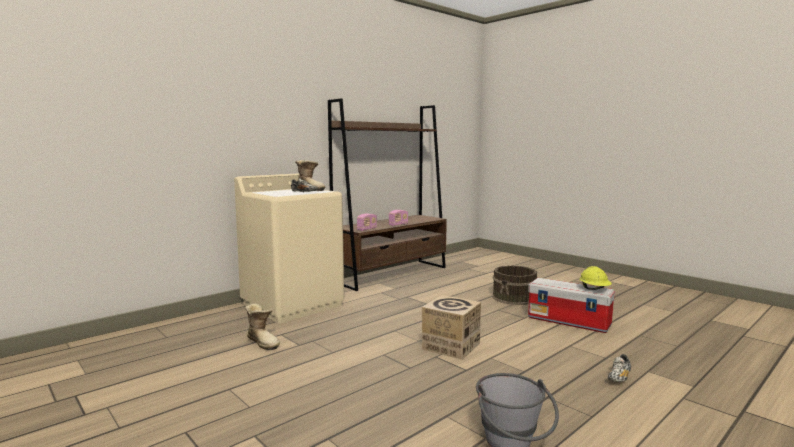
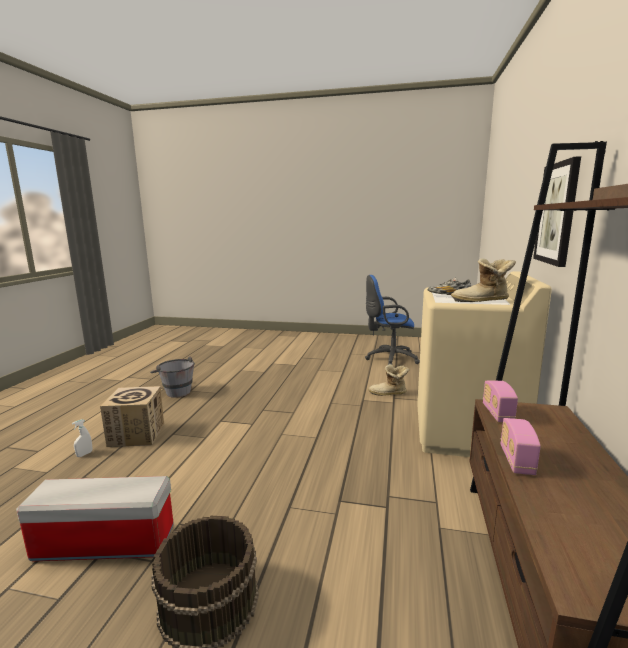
camera: 145 degrees right, 5 degrees up
(120, 388) = (389, 359): none -> blue office chair
(273, 130) = (557, 213): none -> picture
(451, 346) = (247, 437): cardboard box -> cardboard box (137, 434)
(594, 289) = (58, 489): yellow hard hat -> none
(619, 377) = (84, 454): shoe -> white spray bottle

